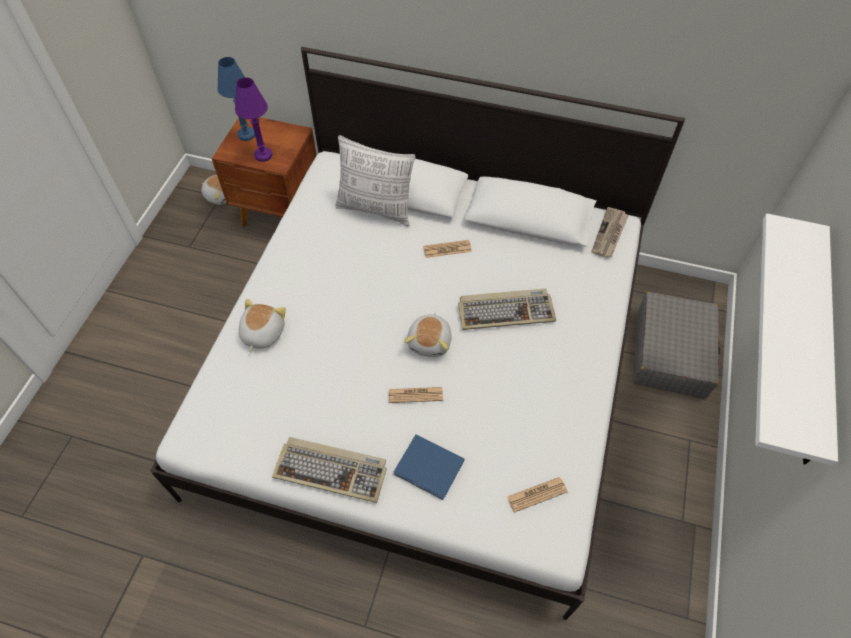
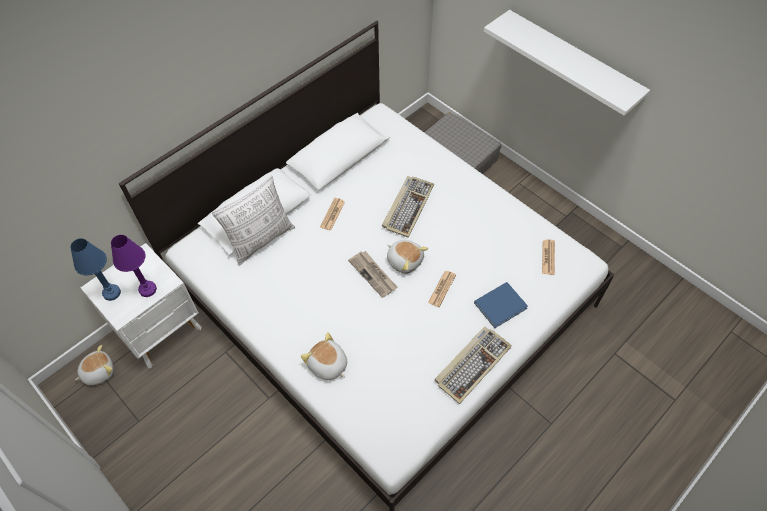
camera: 60 degrees left, 0 degrees up
(282, 214) = (162, 330): brown nightstand -> white nightstand
(609, 234) = (384, 122): newspaper -> newspaper (373, 274)

